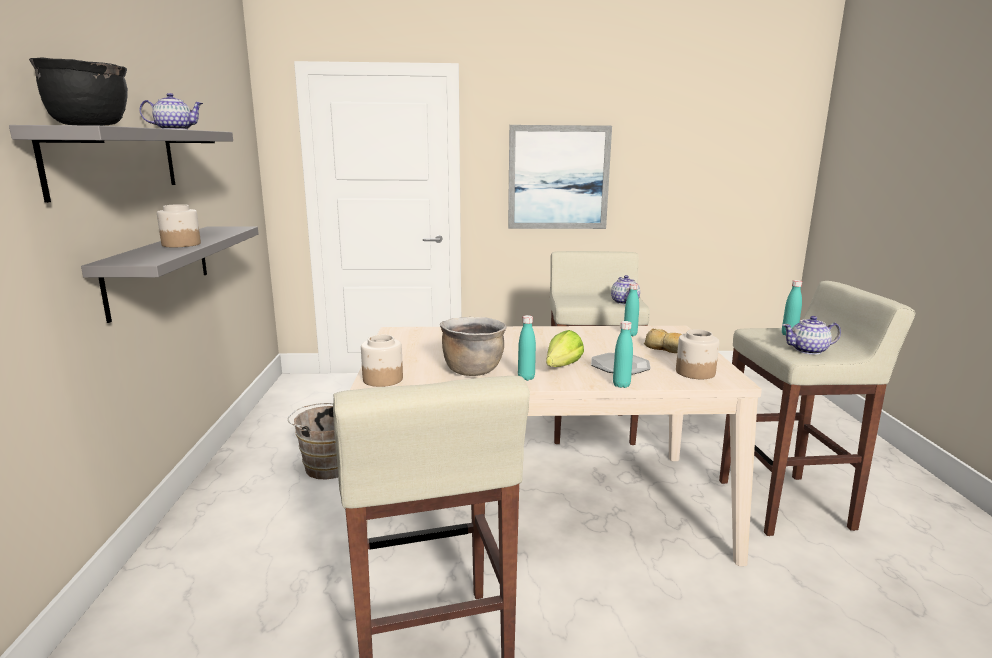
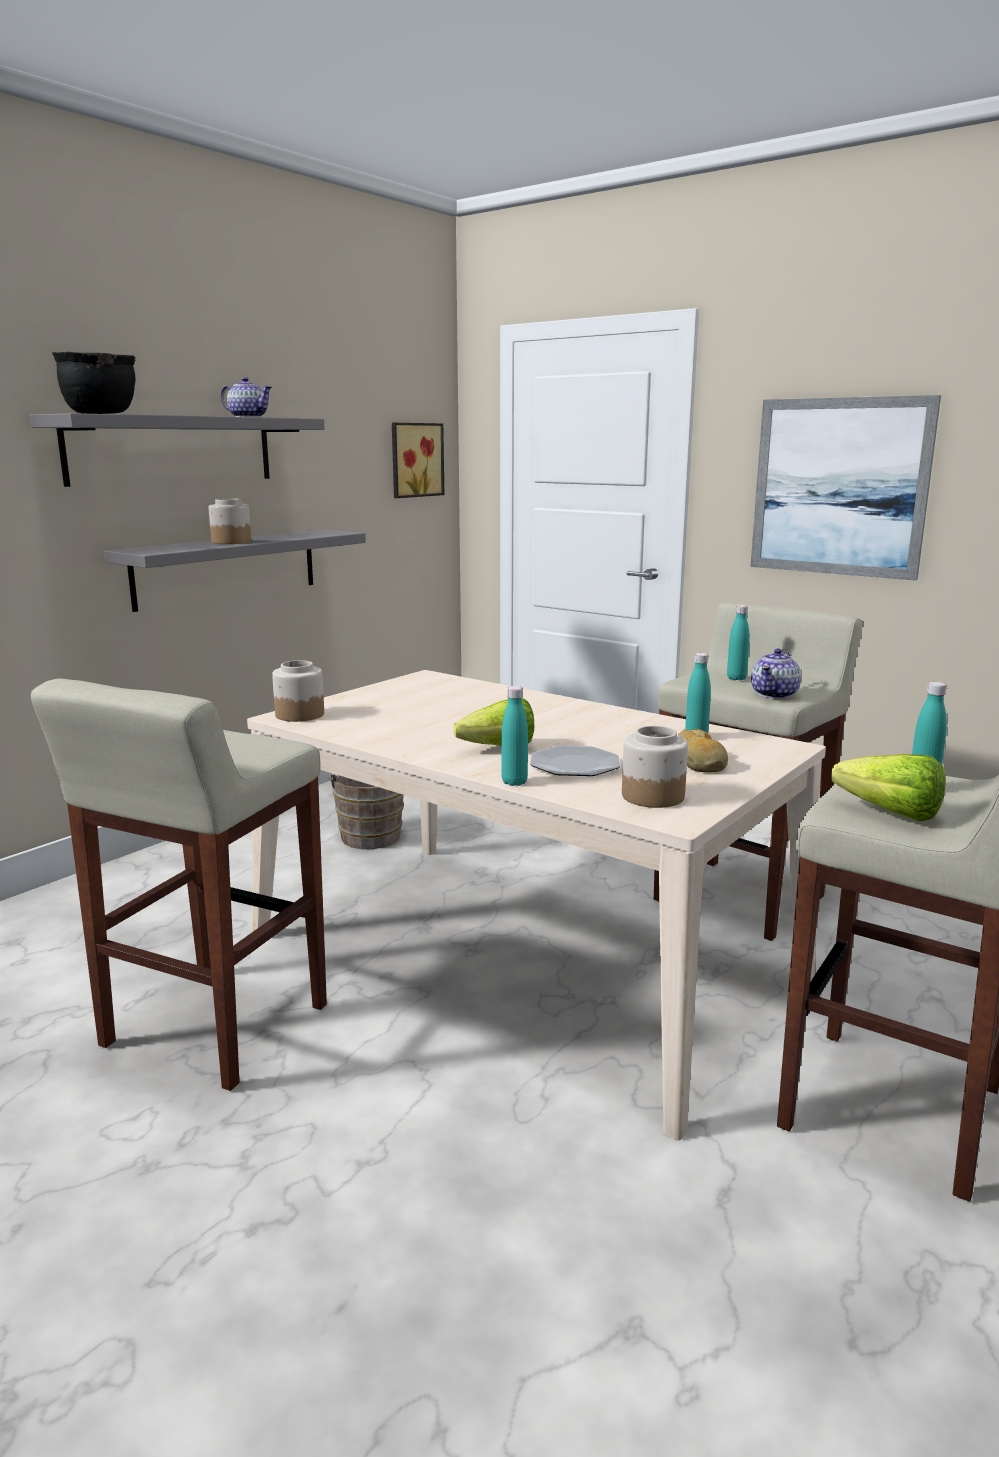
camera: 40 degrees right, 0 degrees up
(242, 164) = (415, 460): none -> picture
(472, 370) = (399, 728): brown cooking pot -> none
(526, 378) = (431, 748): turquoise bottle -> turquoise bottle (736, 678)
(808, 350) = (882, 811): teapot -> lettuce

